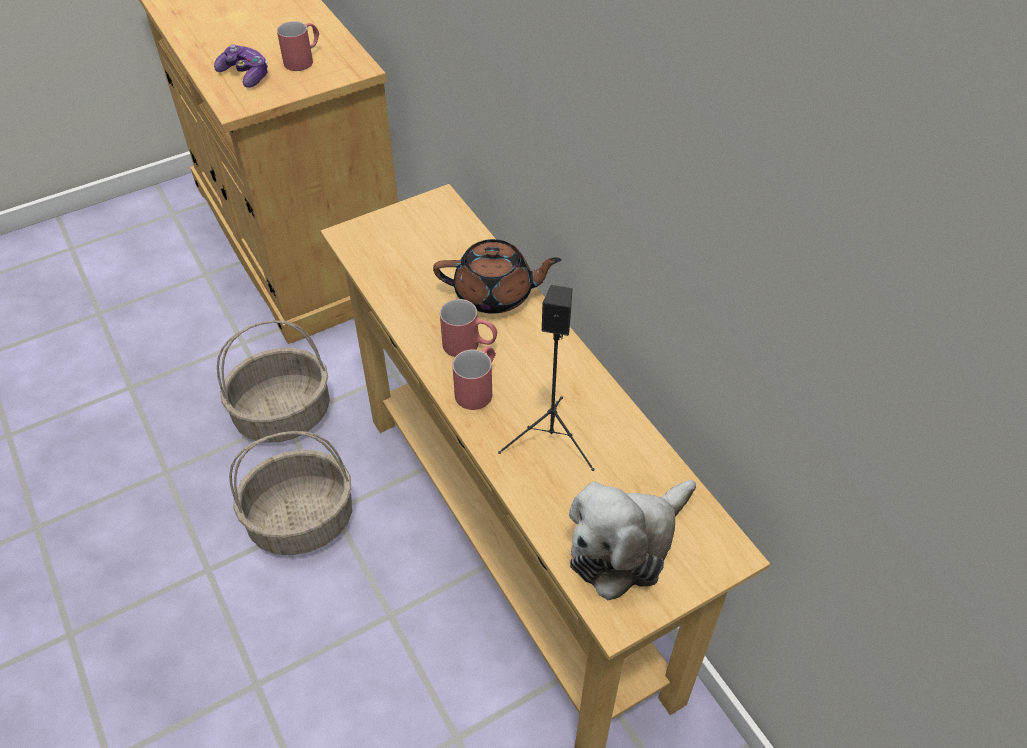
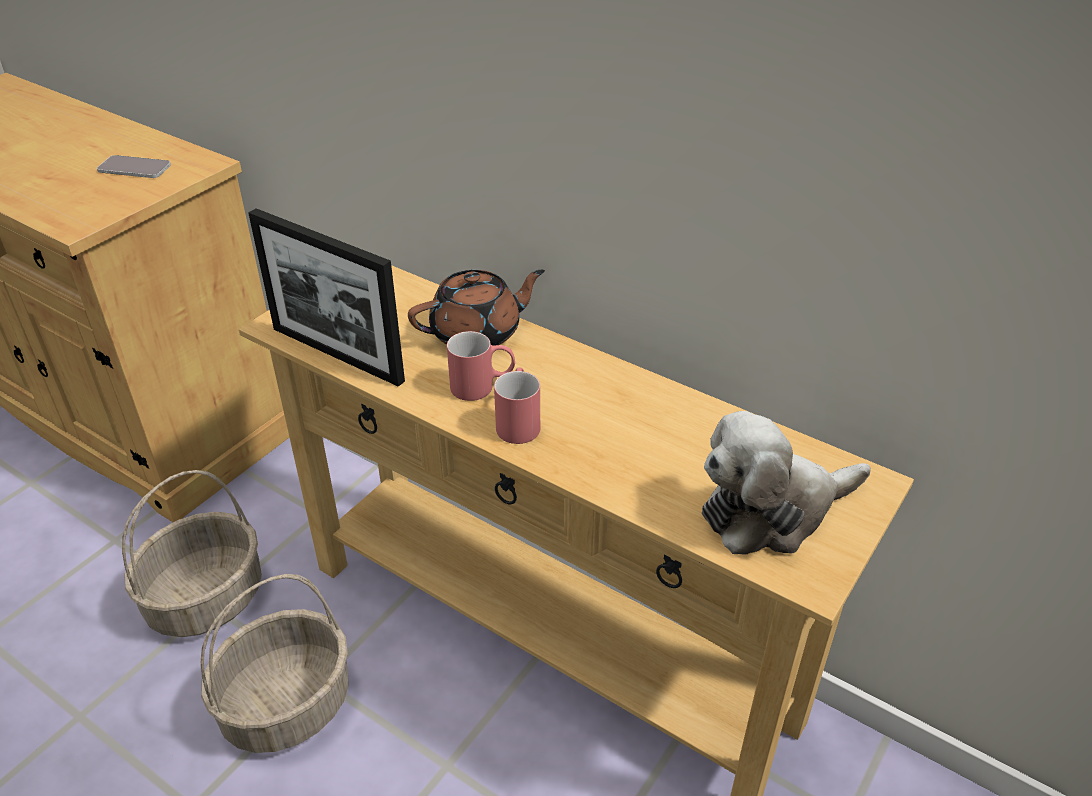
camera: 25 degrees left, 10 degrees down
(245, 75) = (69, 195): game controller -> none
(304, 59) = (134, 168): red mug -> phone
(378, 278) = (337, 354): none -> picture frame
(552, 439) = (629, 442): black speaker -> none
(626, 545) = (772, 511): plush toy -> plush toy turned 45 degrees clockwise

